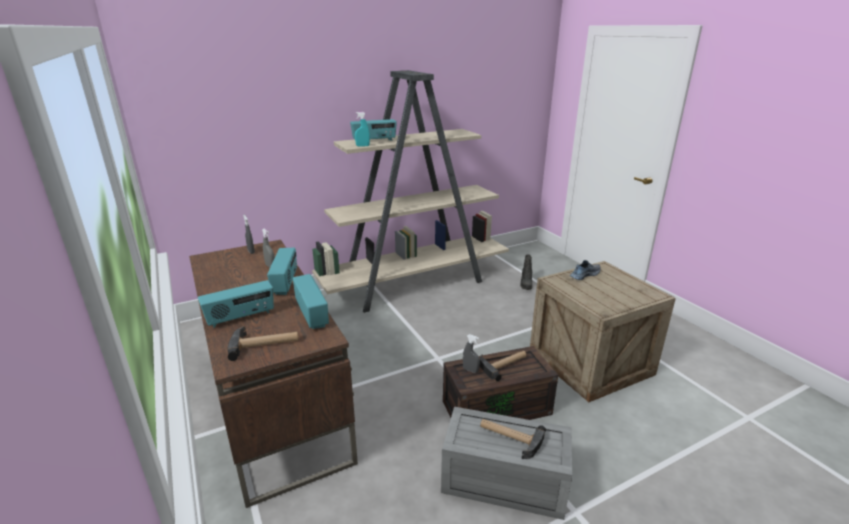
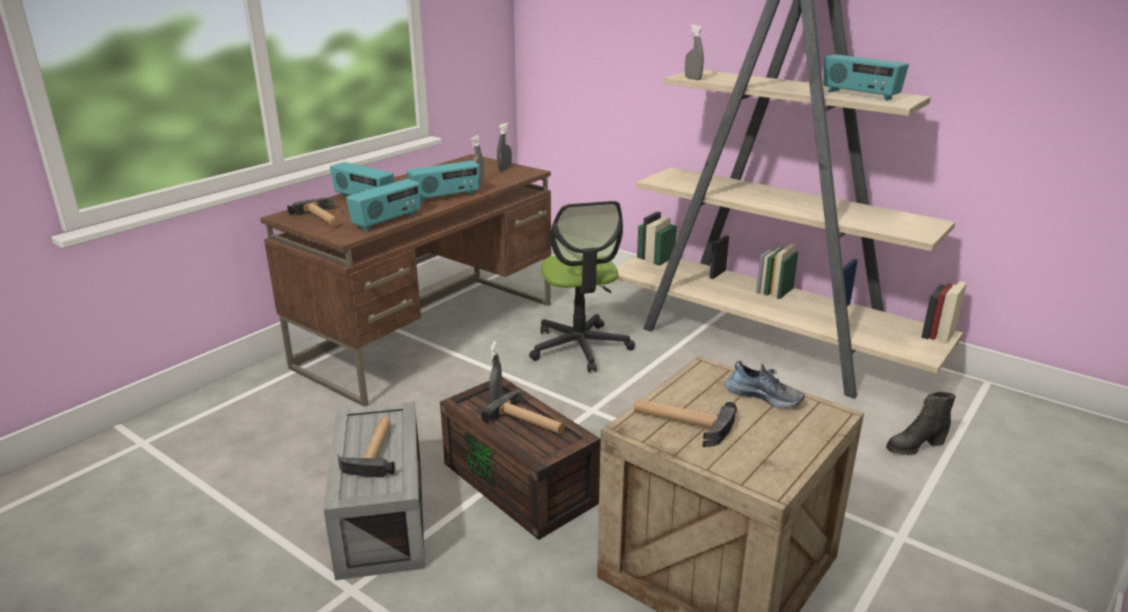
camera: 65 degrees right, 0 degrees up
(362, 146) = (693, 79): turquoise spray bottle -> grey spray bottle
(363, 341) = (580, 347): none -> office chair
(374, 141) = (731, 78): radio -> radio (859, 95)
(602, 299) = (681, 422): none -> hammer

